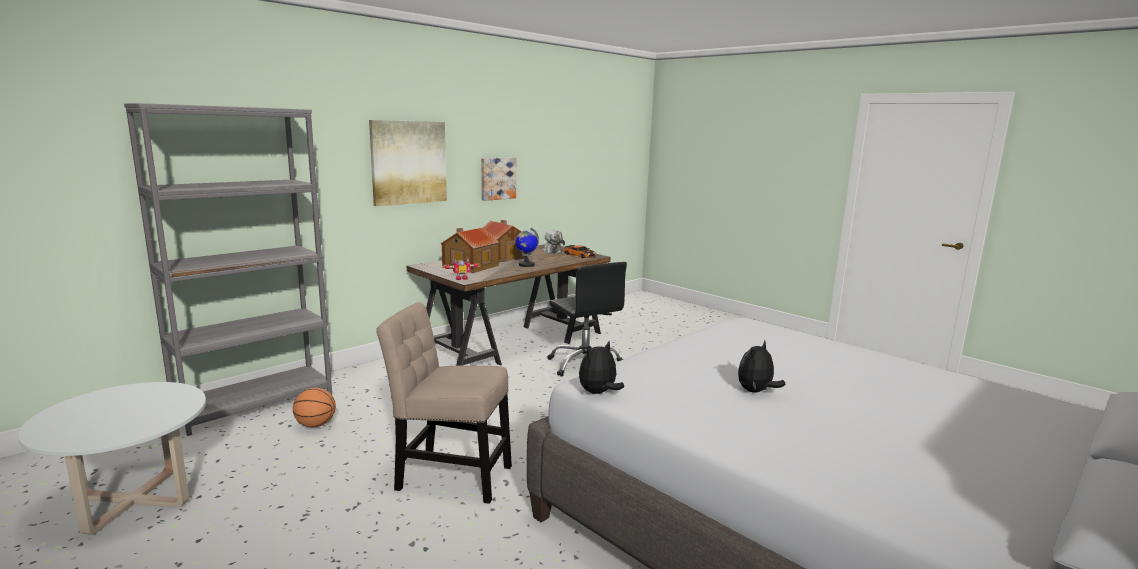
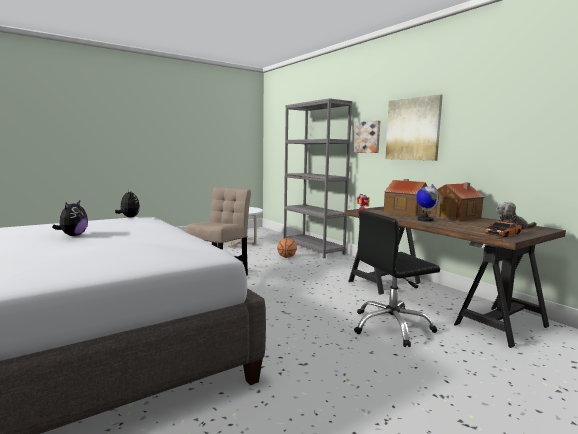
camera: 100 degrees right, 5 degrees down
(497, 178) = (496, 144): picture -> picture (368, 137)
(756, 391) = (73, 235): plush toy -> plush toy turned 45 degrees clockwise

